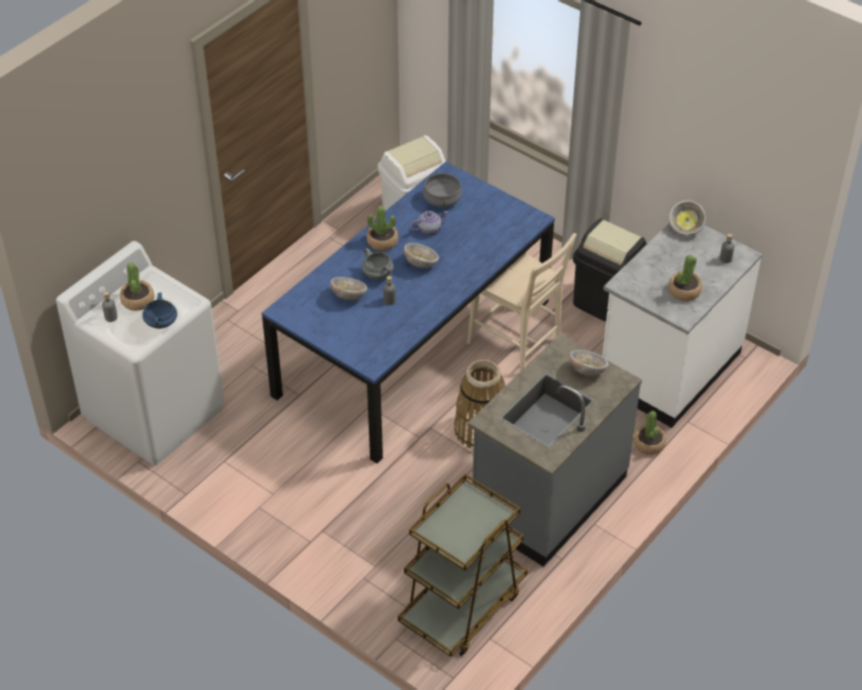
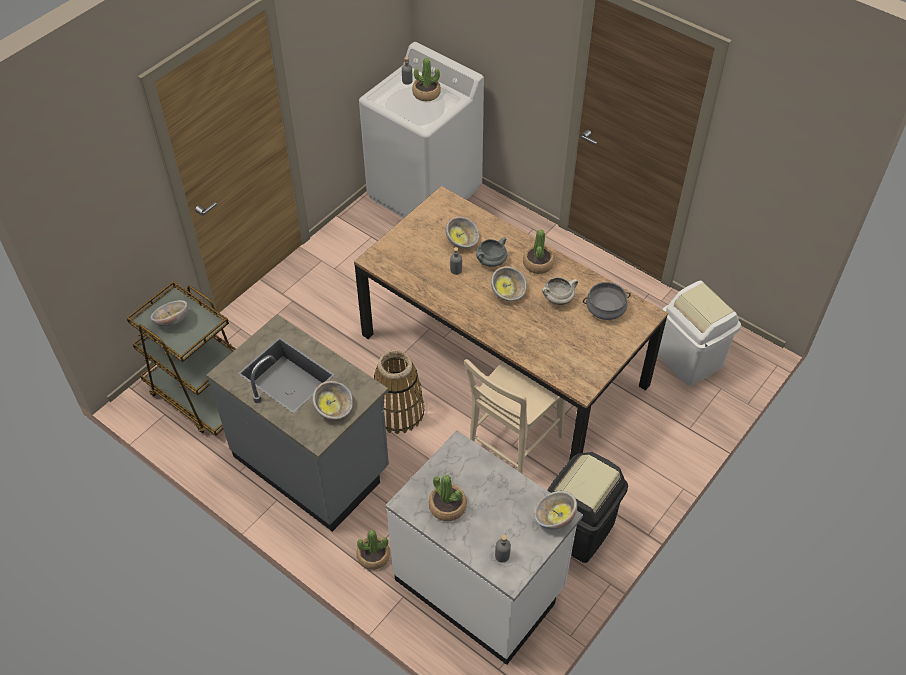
camera: 90 degrees right, 5 degrees up
(161, 323) = (398, 108): blue cooking pot -> none
(412, 349) = (502, 359): blue dining table -> brown dining table
(429, 229) = (558, 299): teapot -> white cooking pot
(463, 528) = (172, 321): none -> bowl

